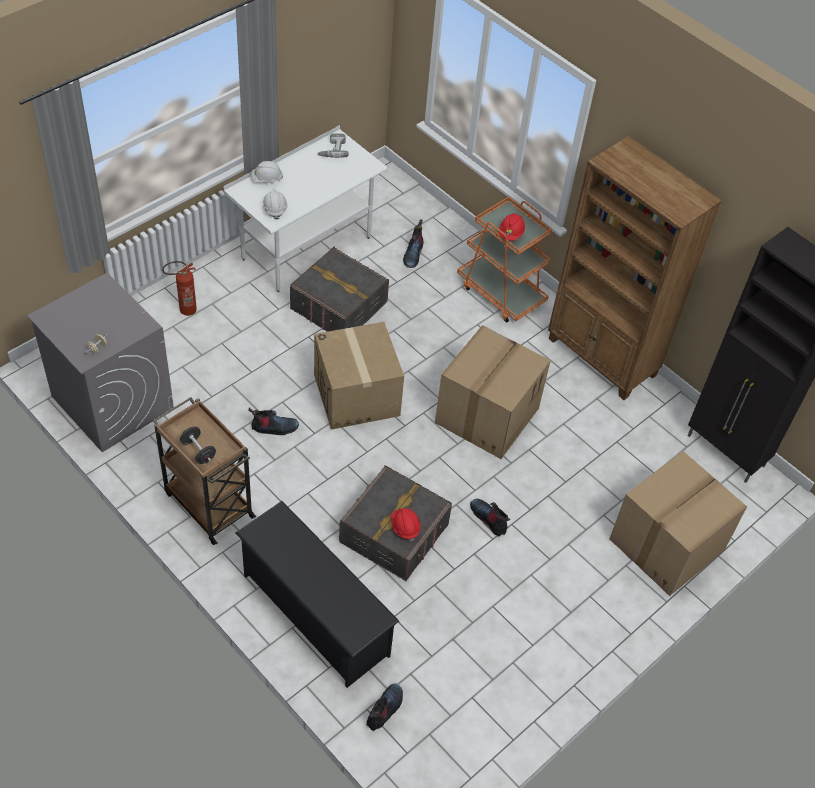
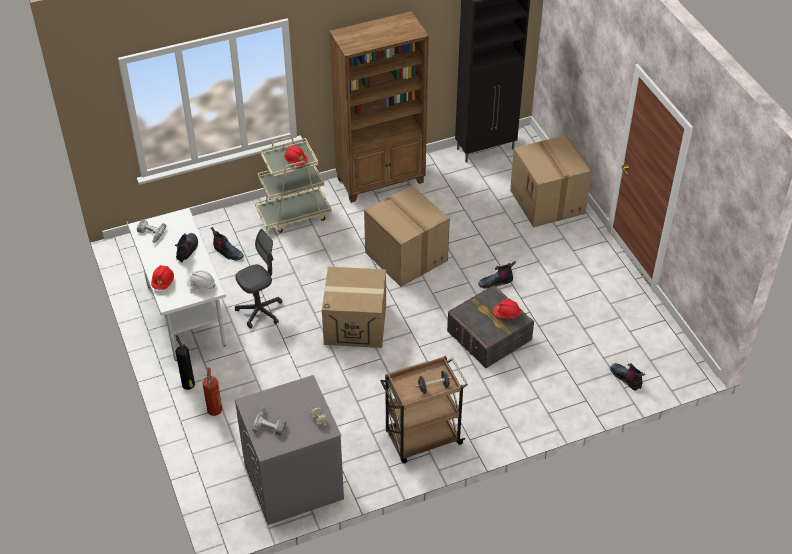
camera: 65 degrees left, 5 degrees down
(81, 310) = (270, 423): none -> power drill
(213, 279) = (188, 385): none -> fire extinguisher
(266, 180) = (163, 283): white hard hat -> red hard hat
(274, 428) = (366, 381): boot -> boot (187, 250)
(315, 614) = (541, 397): black shoe rack -> none
(339, 306) = (260, 311): grey storage box -> grey office chair
(501, 293) = (294, 214): orange cart -> beige cart

